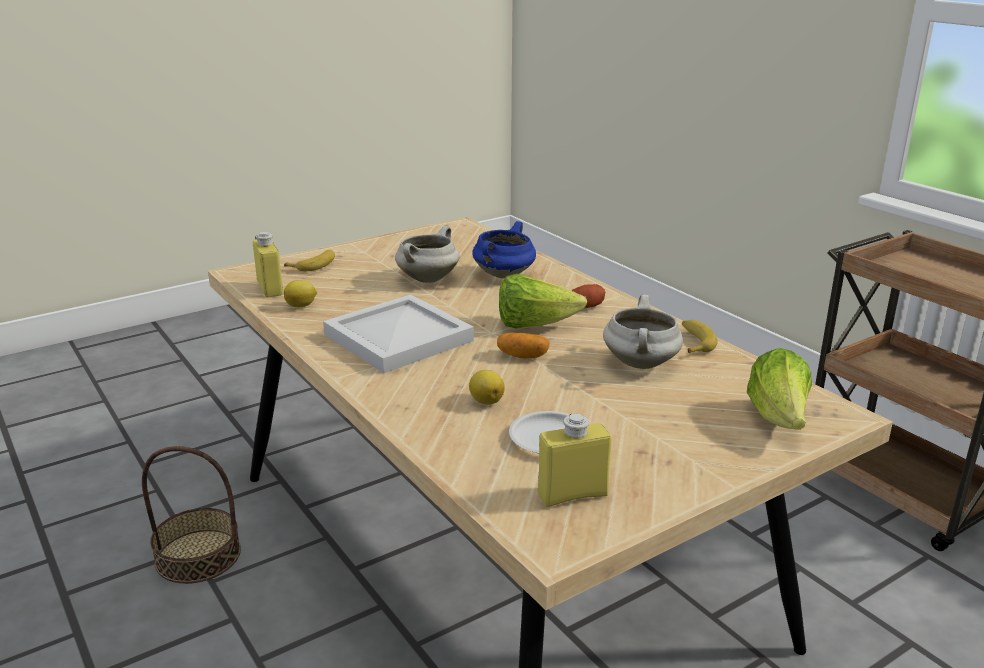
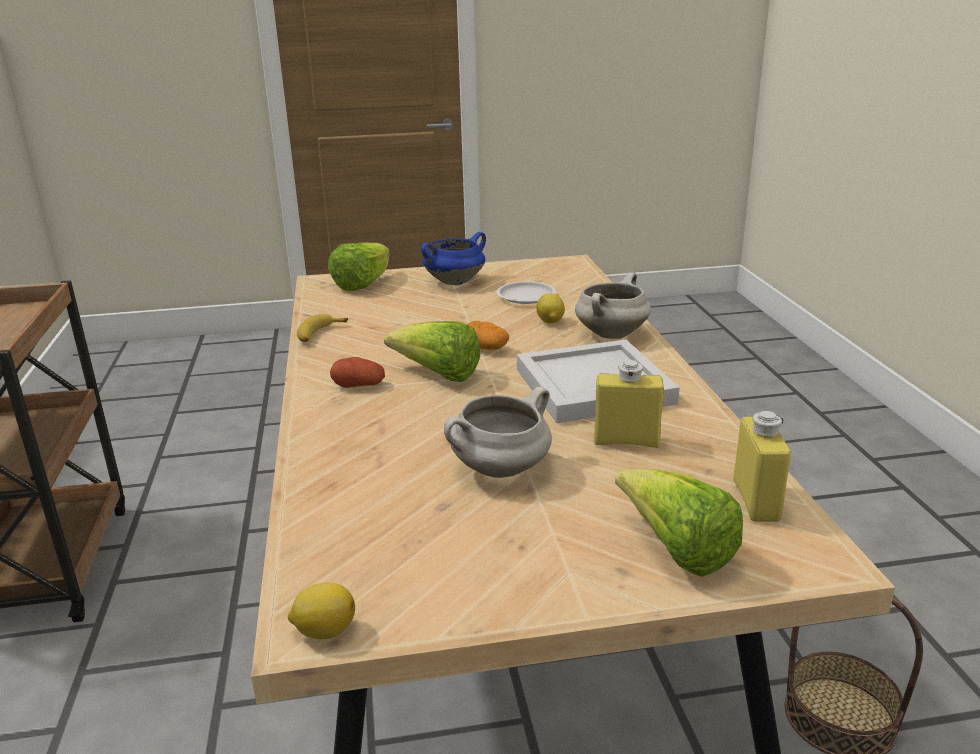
camera: 155 degrees left, 0 degrees up
(301, 306) = (704, 454): lemon -> lemon (324, 631)
(314, 265) = (676, 550): banana -> lettuce
(504, 276) = (388, 453): blue cooking pot -> blue cooking pot (455, 282)
(572, 495) = (541, 274): yellow bottle -> yellow bottle (626, 441)
(641, 364) = (393, 326): white cooking pot -> white cooking pot (611, 334)

